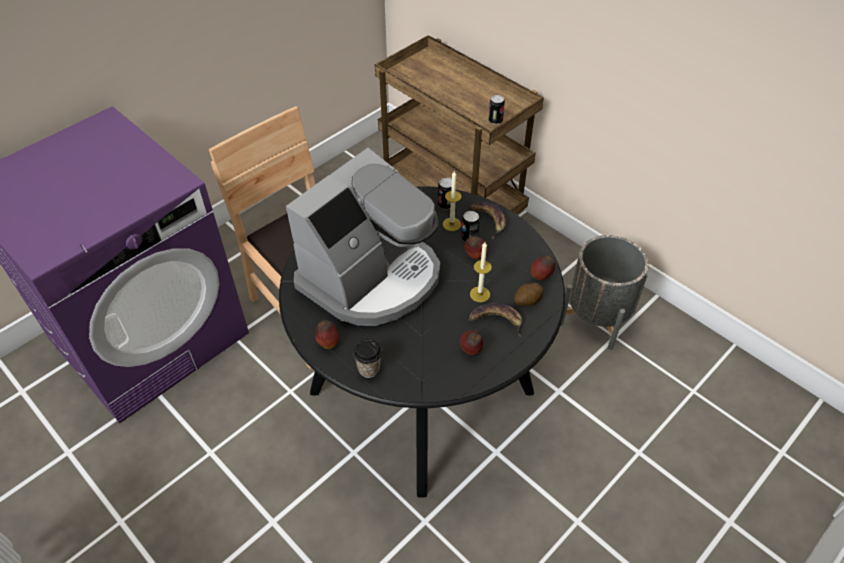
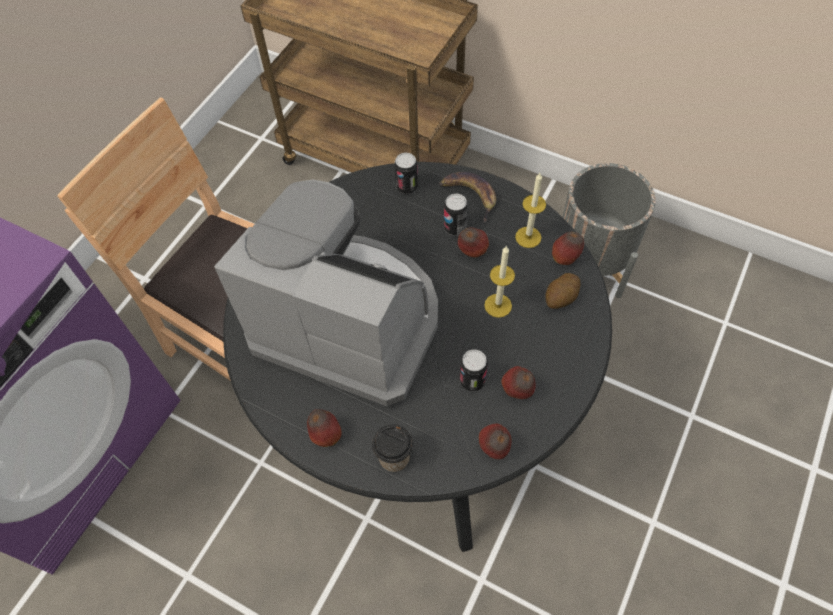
camera: 15 degrees left, 10 degrees up
(372, 278) = (349, 321): coffee machine -> coffee machine turned 90 degrees counterclockwise
(440, 382) = (494, 448): none -> apple
(452, 224) = (425, 214): candle -> candle (528, 237)
(495, 120) = (425, 50): can -> can (472, 381)
(497, 320) = (533, 337): banana -> none

